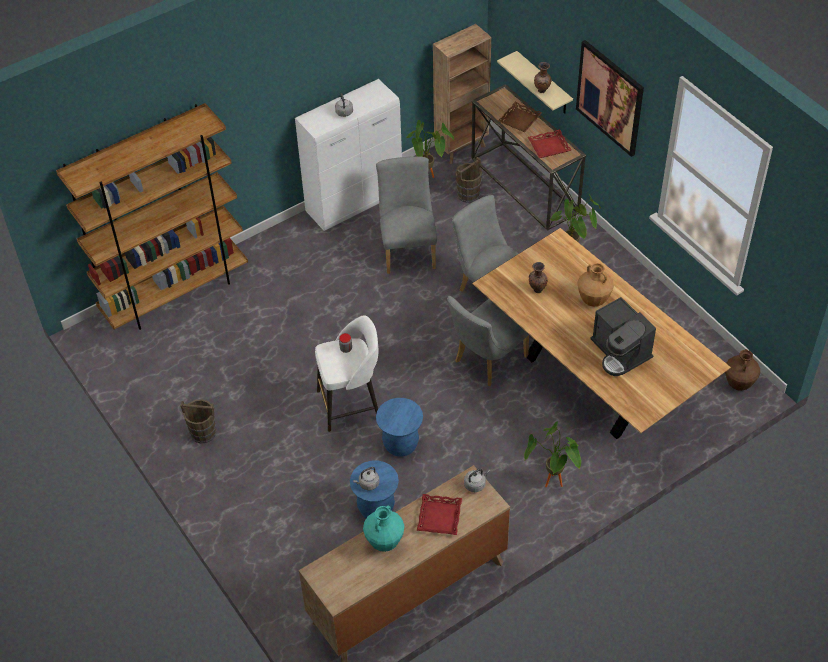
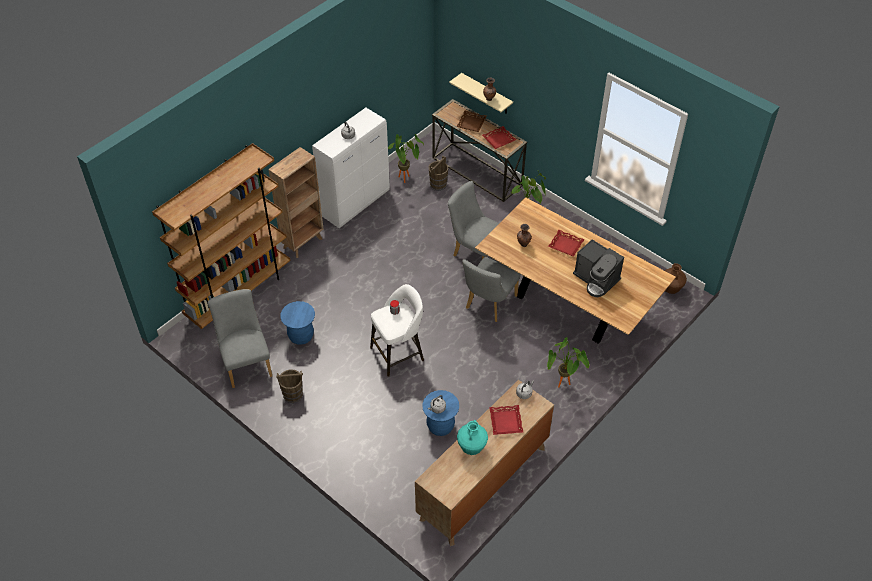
camera: 15 degrees left, 0 degrees up
(400, 444) = (444, 376): blue stool -> blue stool (301, 336)
(408, 249) = (405, 231): grey chair -> grey chair (246, 362)
(462, 147) = (423, 151): brown bookcase -> brown bookcase (303, 242)
(593, 300) = (565, 245): brown vase -> red tray
(610, 97) = (546, 96): picture -> none

